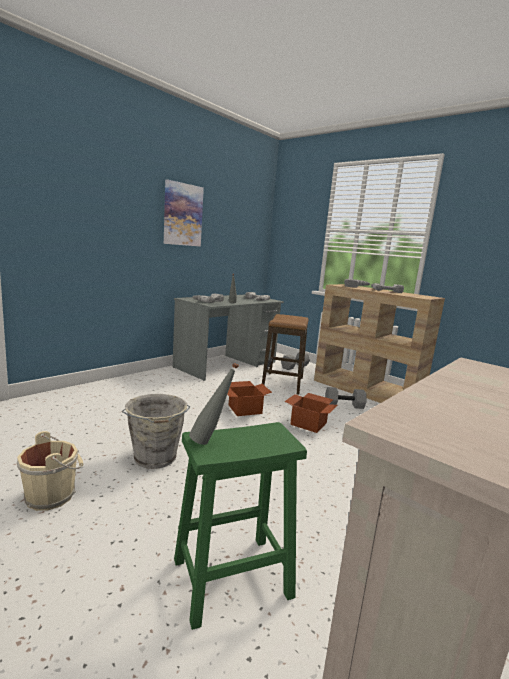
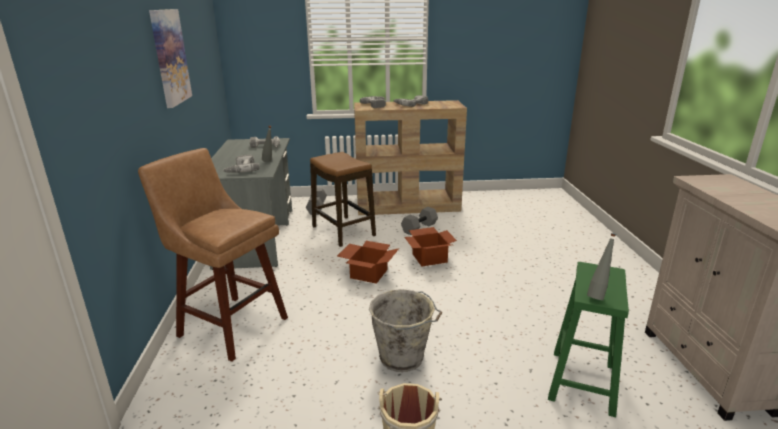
camera: 45 degrees left, 10 degrees up
(124, 391) = (230, 325): none -> brown stool

